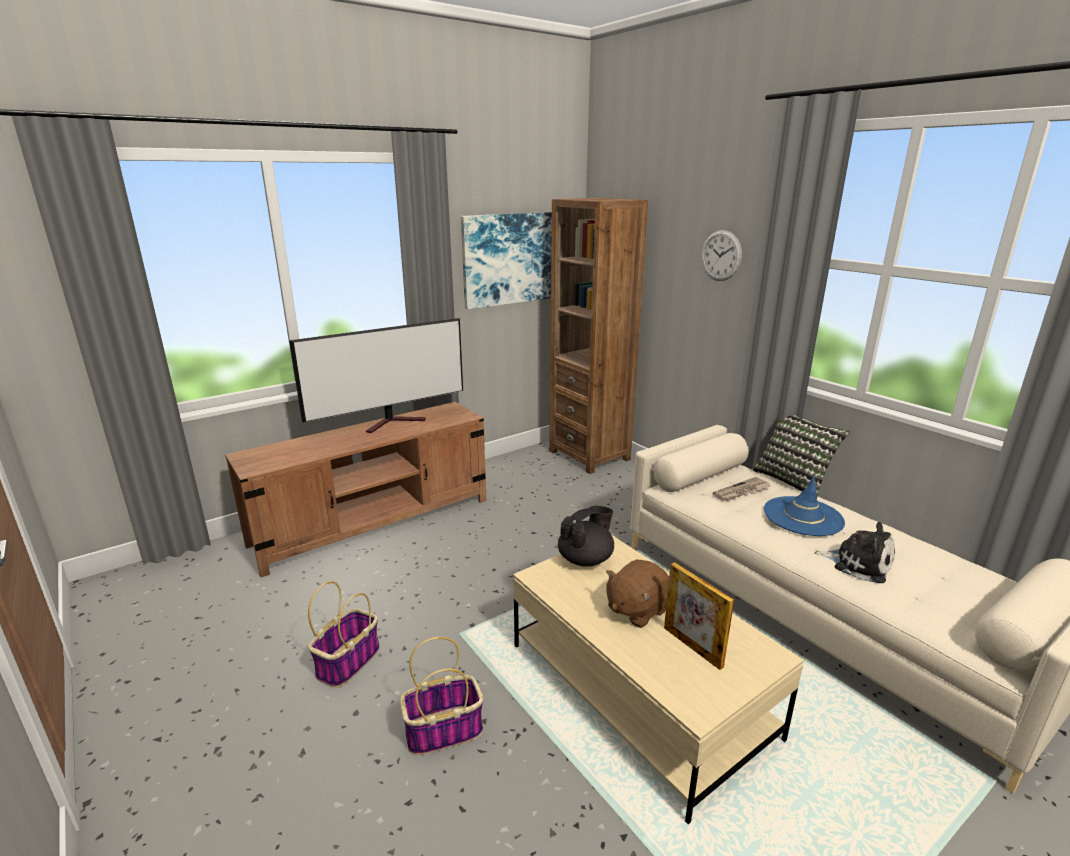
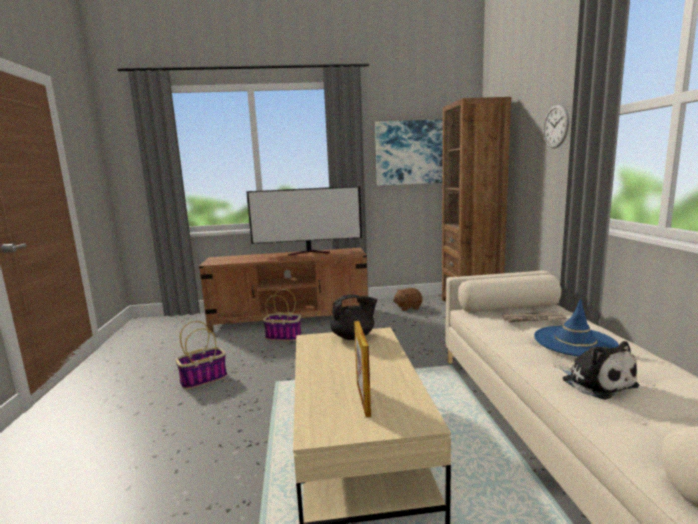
camera: 30 degrees right, 10 degrees down
(445, 730) = (213, 427): basket -> basket (284, 336)
(636, 609) = (351, 369): brown plush toy -> brown plush toy (408, 307)
(794, 480) = (599, 320): pillow -> none

